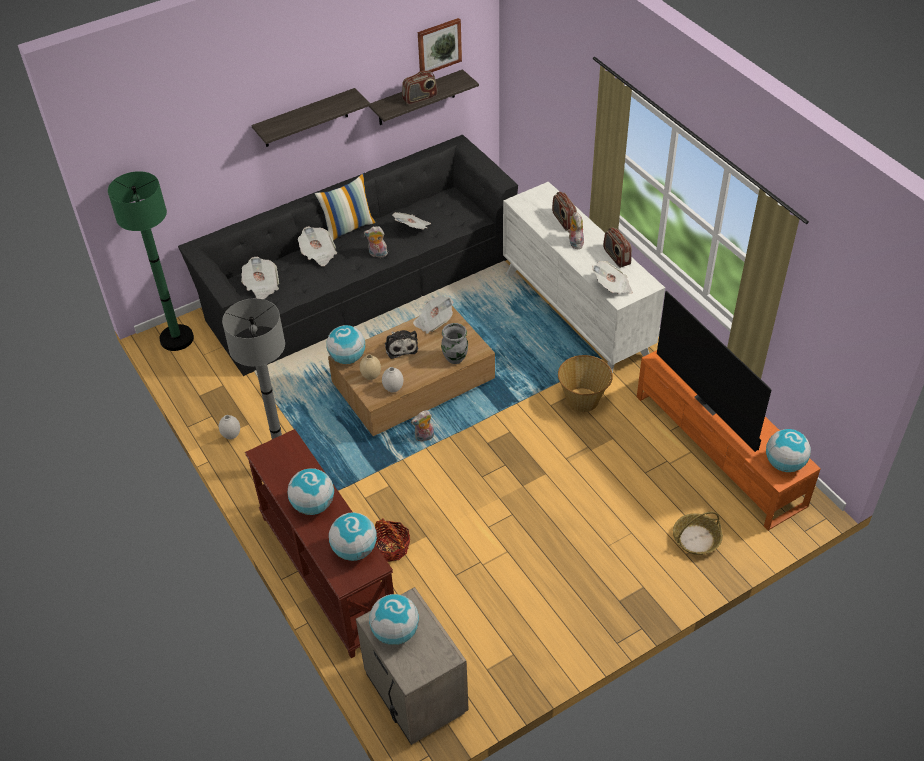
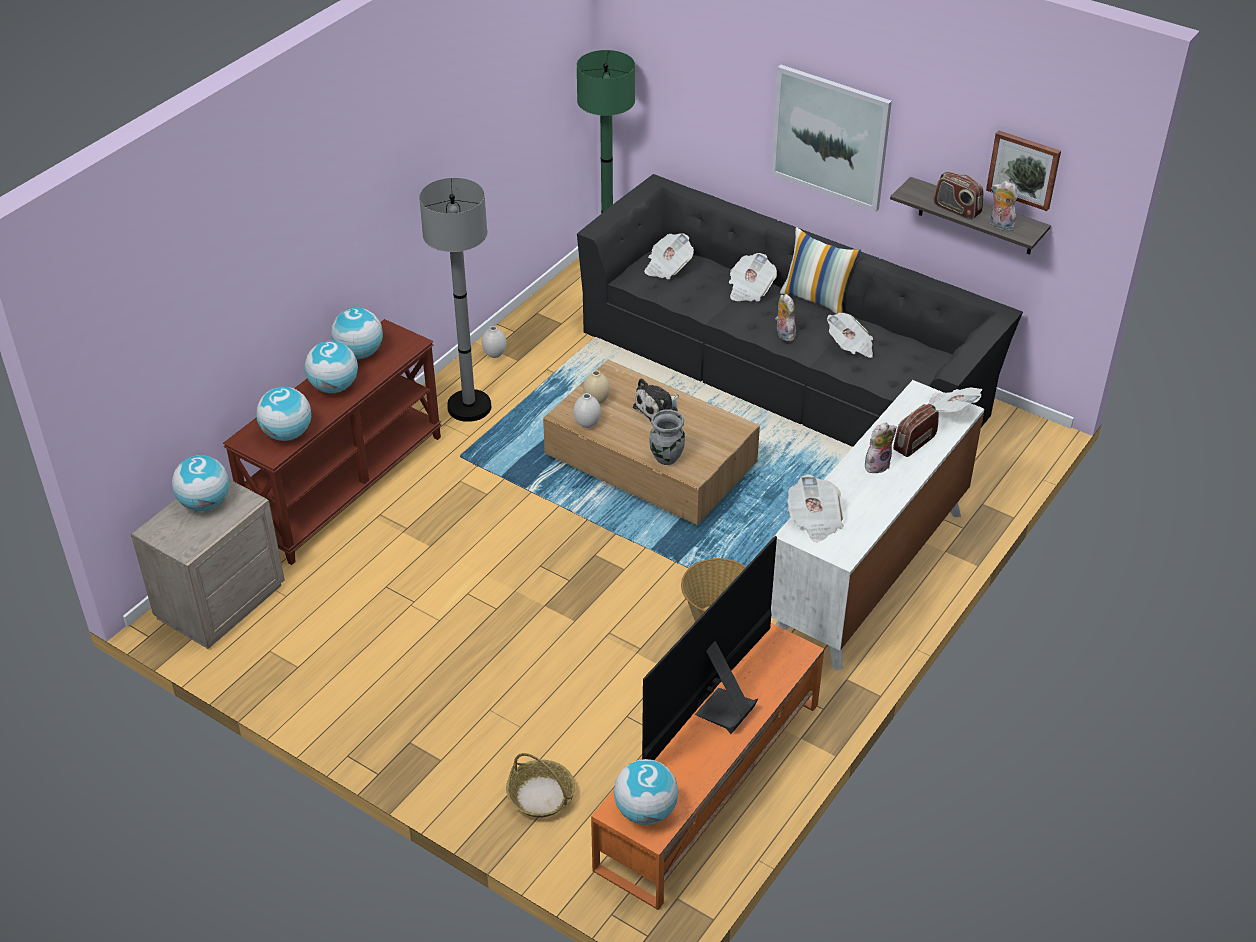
camera: 65 degrees right, 5 degrees down
(305, 118) = (830, 137): shelf -> picture
(347, 358) = (614, 374): globe -> globe (359, 353)
(391, 547) = (401, 523): basket -> none
(424, 438) = (573, 499): plush toy -> plush toy (1000, 226)
(433, 322) = (716, 422): newspaper -> newspaper (950, 411)
(616, 257) = (877, 510): radio -> none

